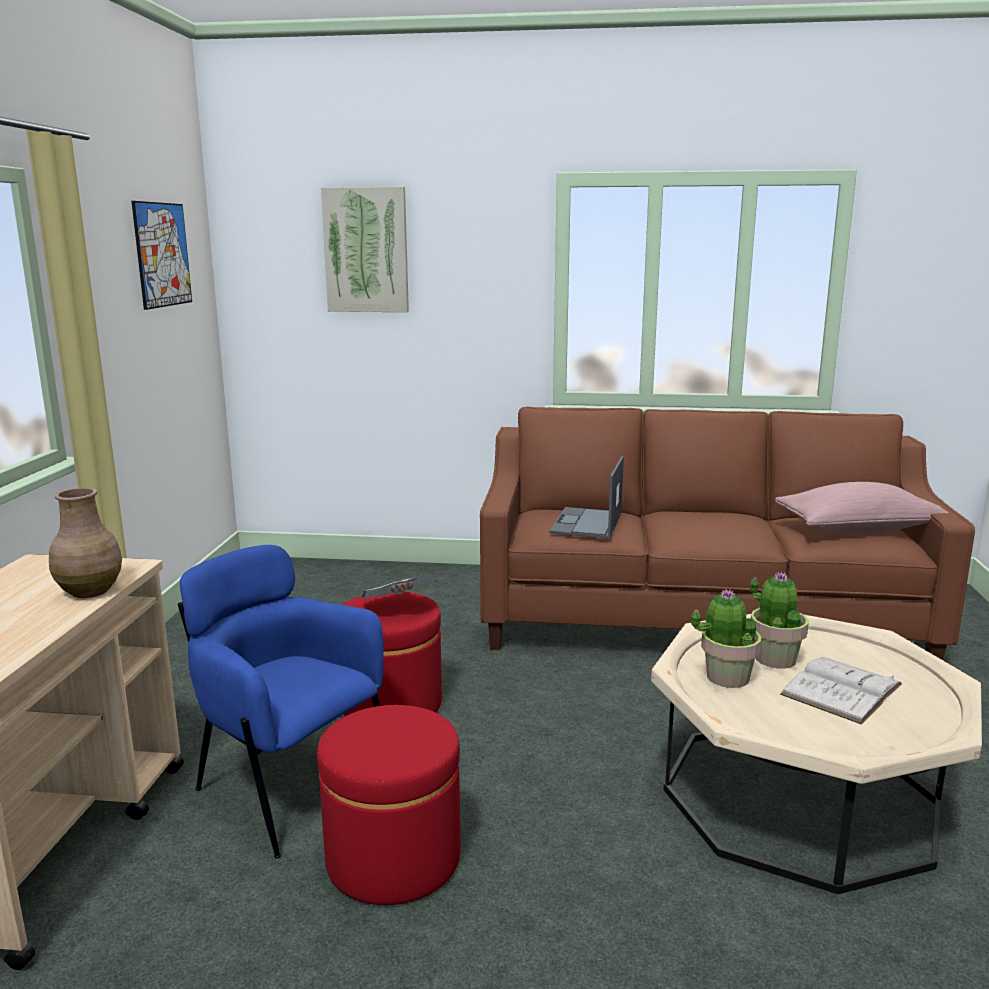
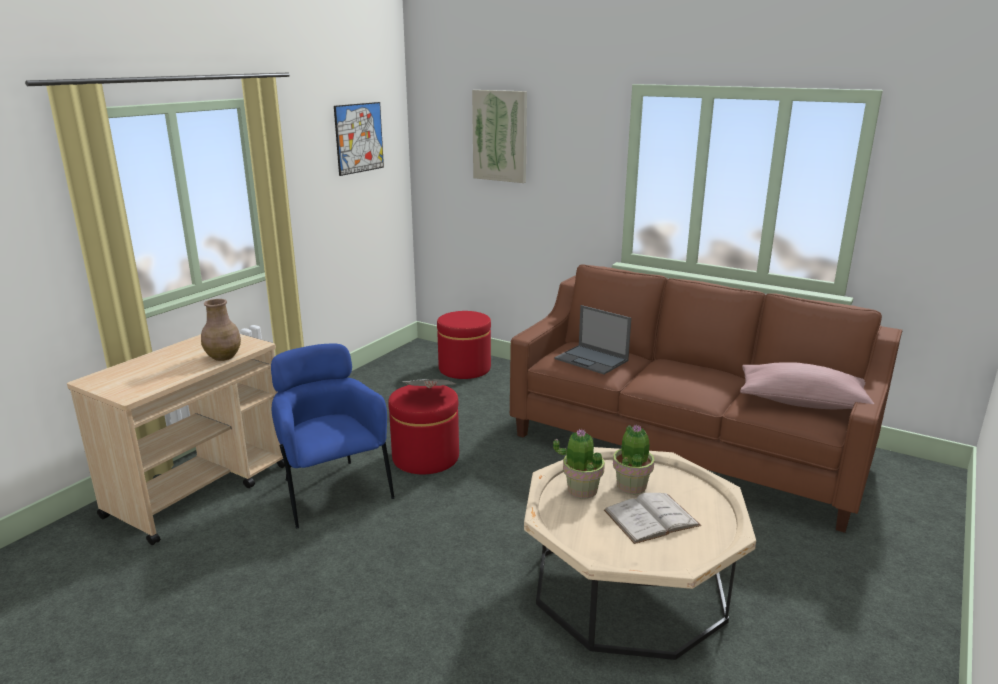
camera: 25 degrees right, 5 degrees up
(393, 858) = (352, 547): red ottoman -> red ottoman (464, 369)
(587, 524) = (592, 360): laptop -> laptop turned 90 degrees counterclockwise

